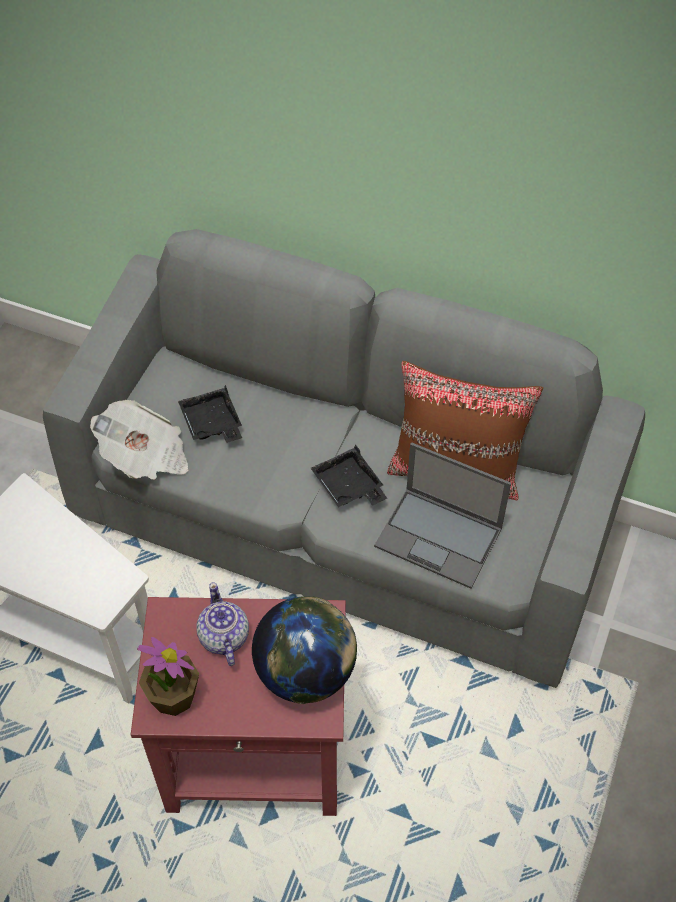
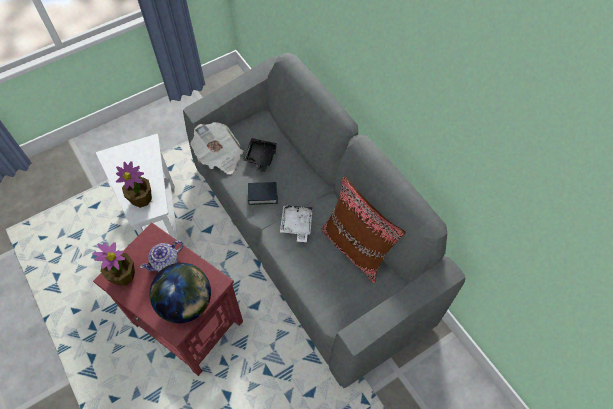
camera: 35 degrees right, 5 degrees up
(87, 581) = (141, 198): none -> potted plant
(223, 637) = (166, 262): teapot -> teapot turned 150 degrees counterclockwise
(262, 474) = (262, 195): none -> book
(349, 486) = (296, 225): black tray -> white tray
(440, 537) = (319, 277): laptop -> none

